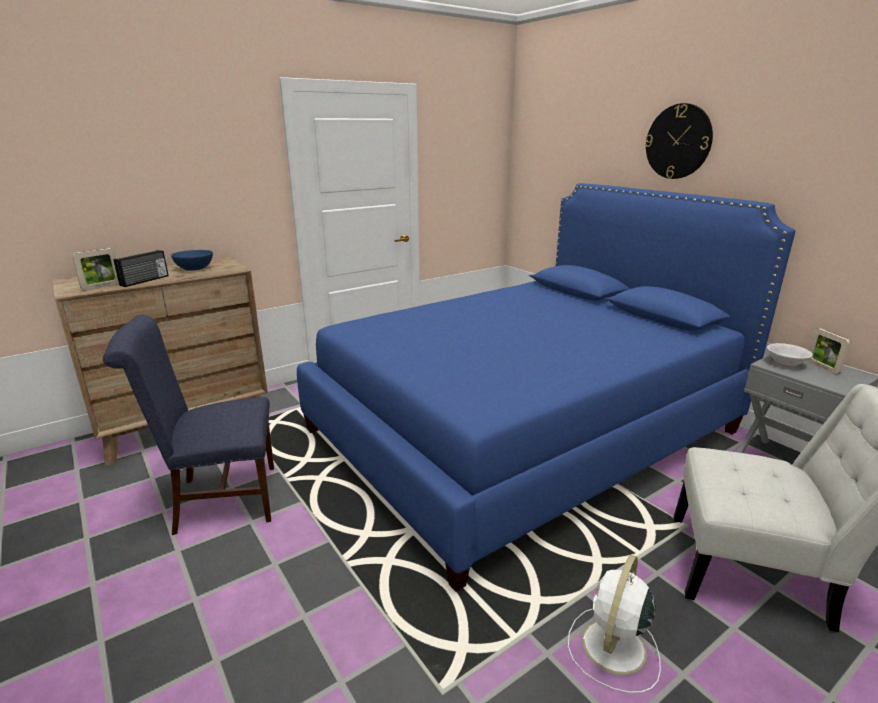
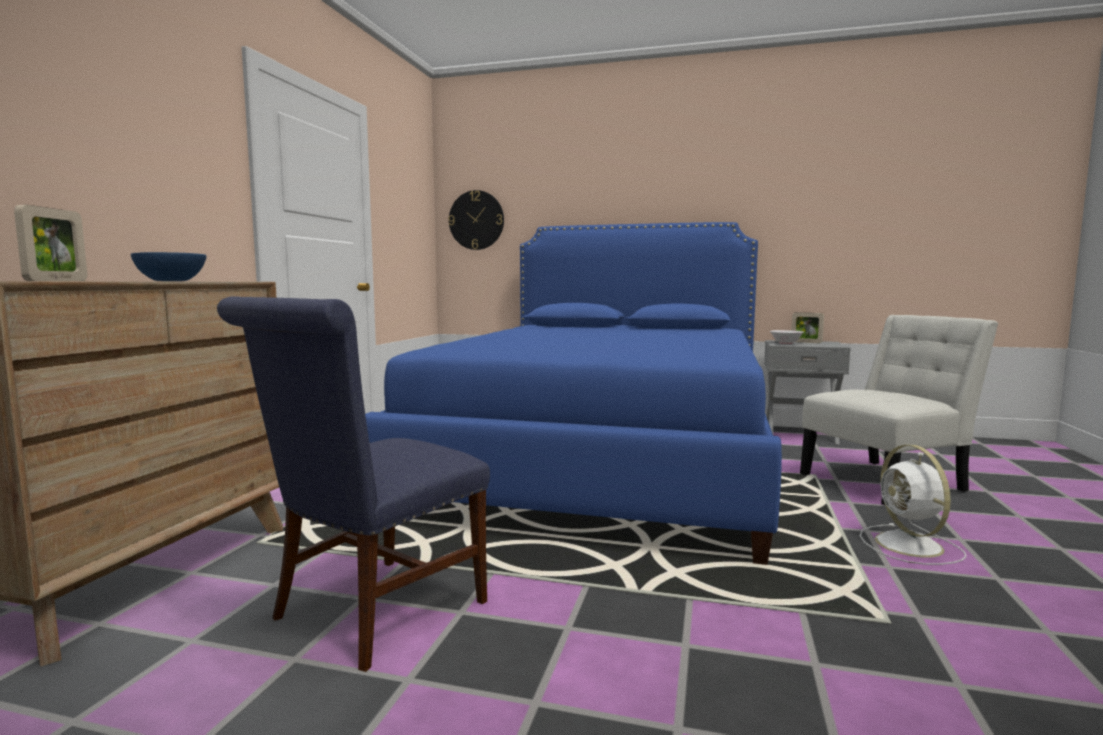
camera: 40 degrees left, 15 degrees down
(145, 281) = (126, 281): radio -> none
(678, 141) = (637, 182): wall clock -> wall clock (476, 220)

